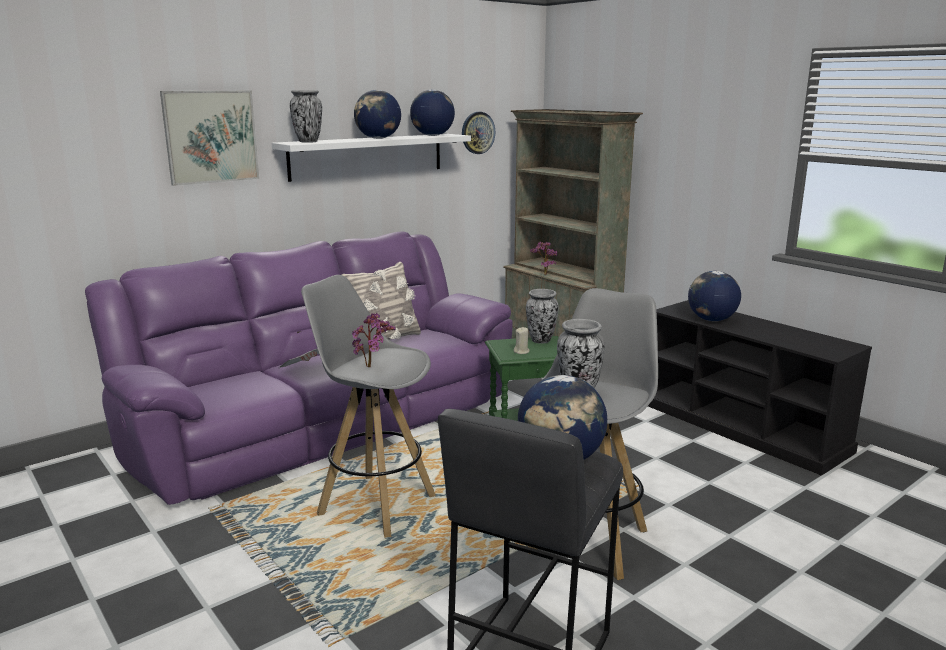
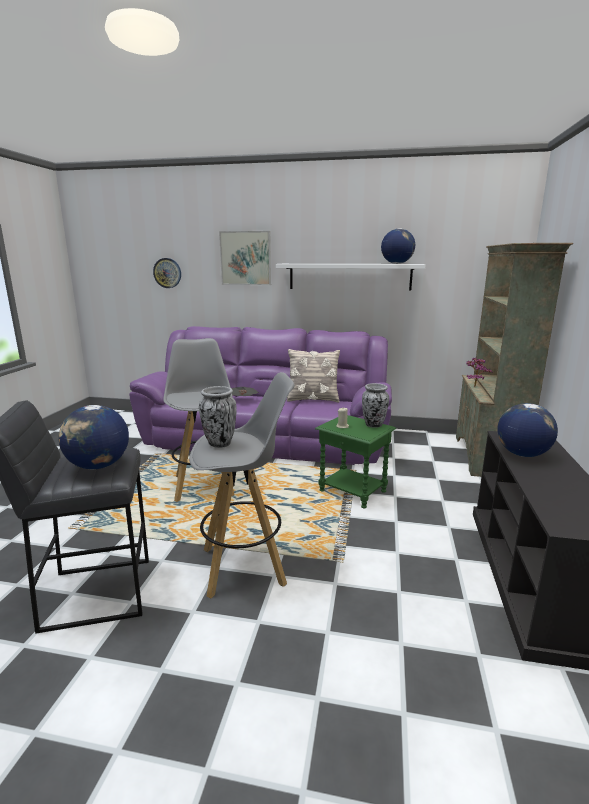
camera: 50 degrees right, 0 degrees up
(308, 141) = (298, 263): vase -> none
(373, 367) = (191, 395): potted plant -> none
(378, 138) = (348, 263): globe -> none
(477, 133) = (453, 264): wall clock -> wall clock (167, 273)

